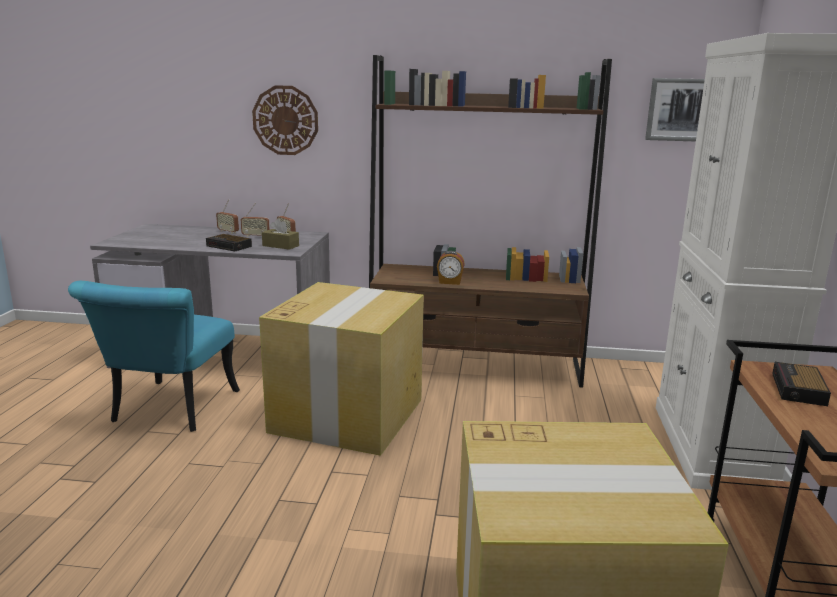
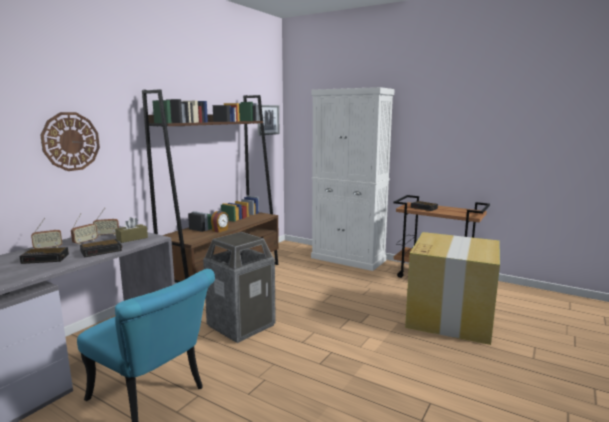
camera: 65 degrees left, 5 degrees down
(196, 238) = (46, 258): none -> alarm clock
(348, 414) = (241, 325): cardboard box -> trash can

